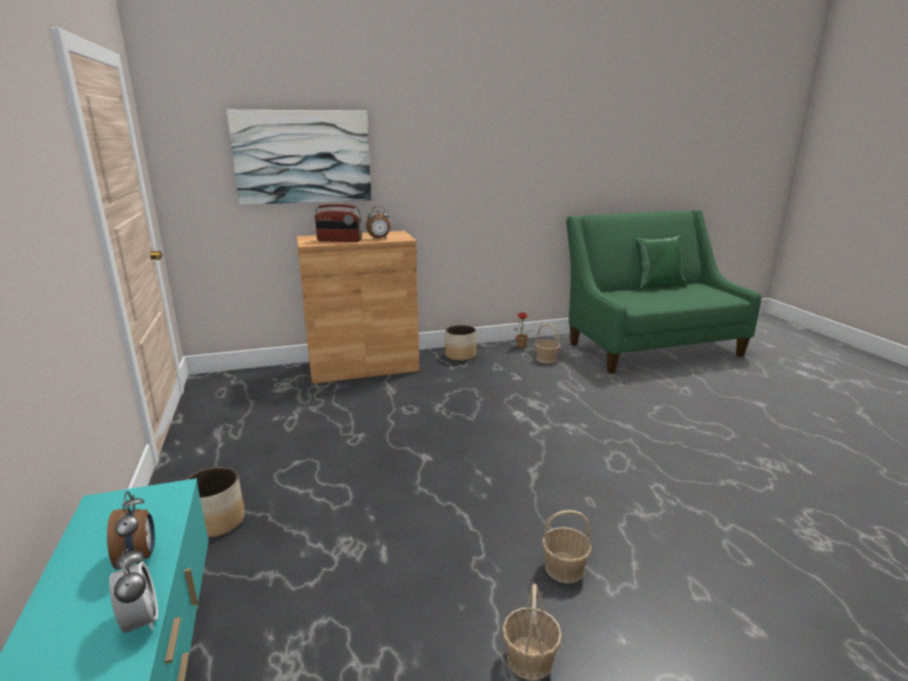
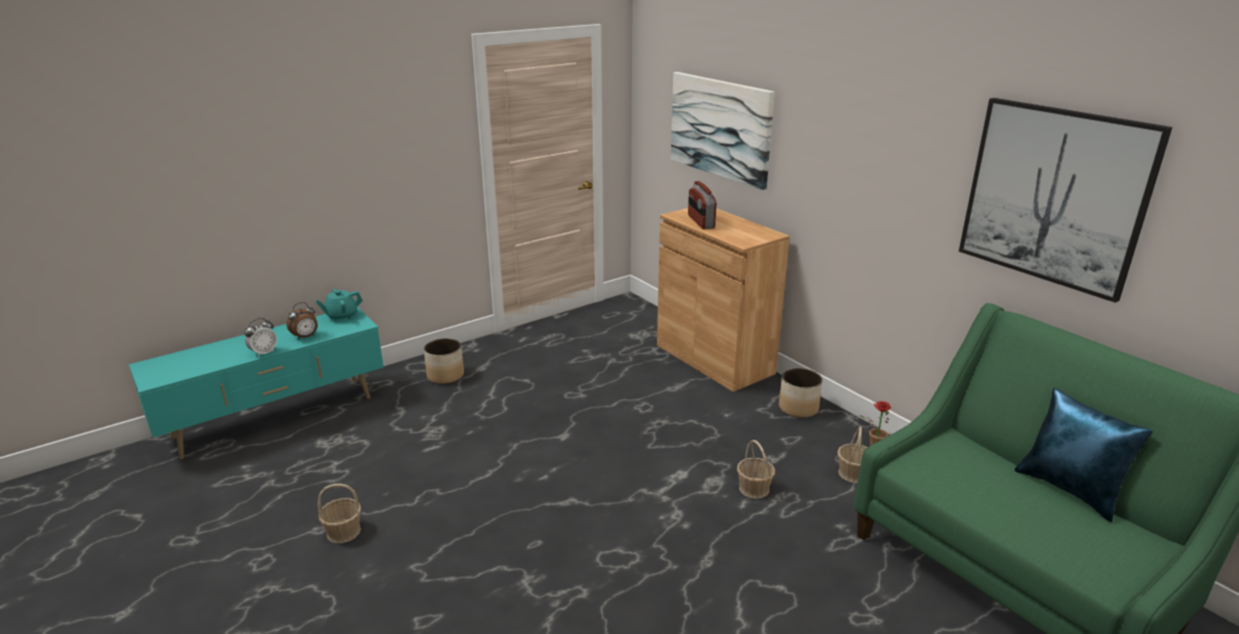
camera: 70 degrees right, 5 degrees up
(106, 512) = (341, 316): none -> turquoise teapot
(379, 238) = (729, 234): alarm clock -> none
(564, 568) = (435, 538): basket -> basket (754, 489)
(588, 140) = (1054, 196): none -> picture
(658, 286) = (1070, 490): green pillow -> blue pillow

